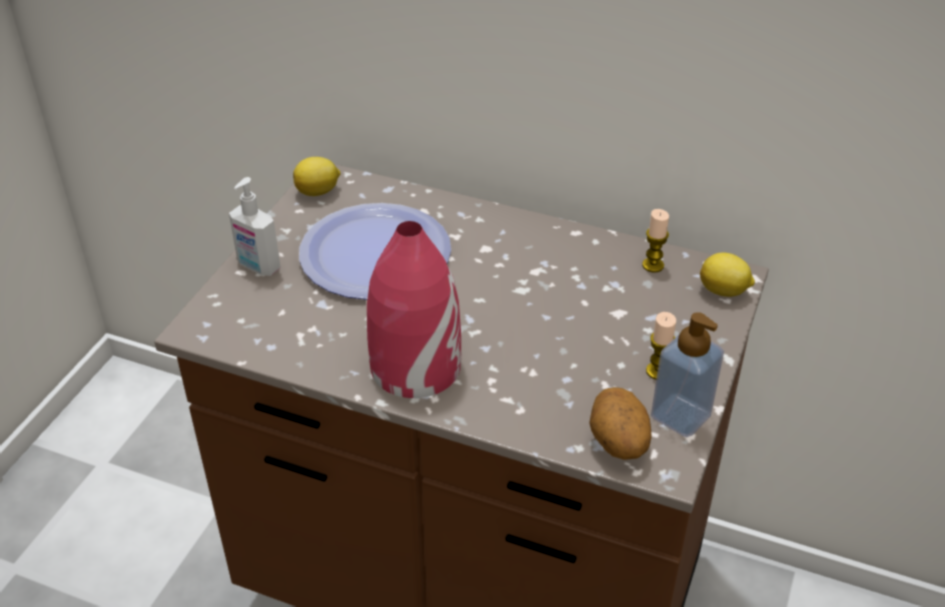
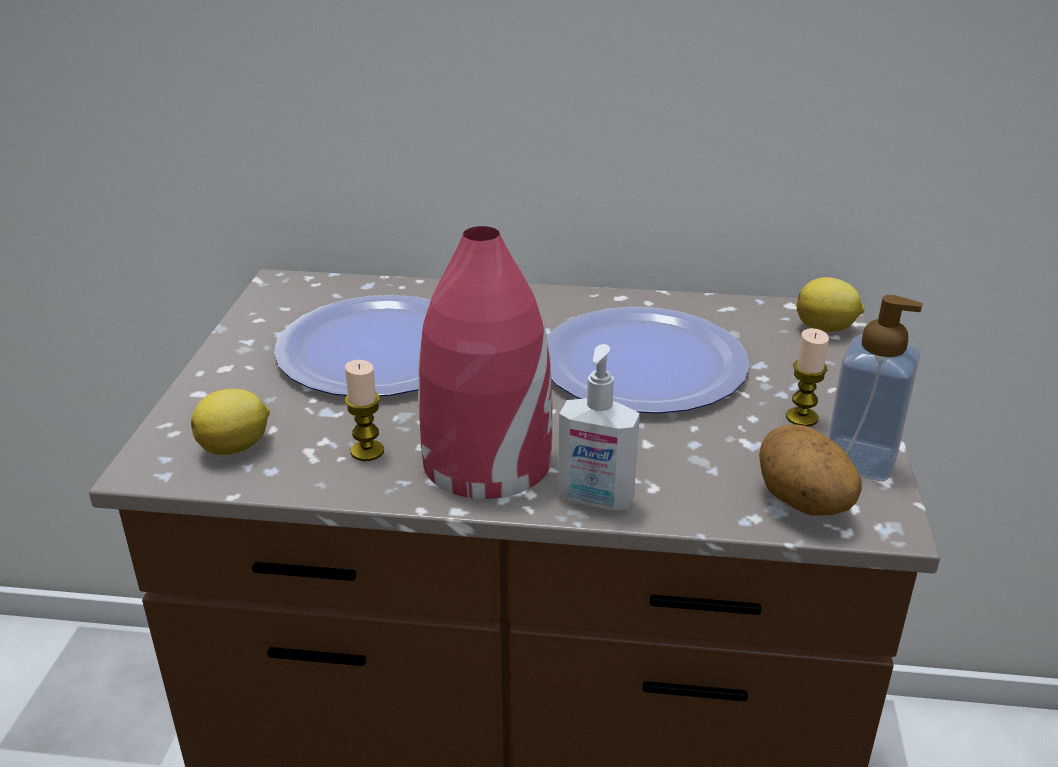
camera: 15 degrees left, 10 degrees down
(258, 267) = (221, 384): soap dispenser -> soap dispenser (595, 500)
(318, 192) = (278, 298): lemon -> lemon (236, 447)
(563, 301) = (643, 364): none -> plate
(653, 265) = (729, 315): candle -> candle (367, 451)

